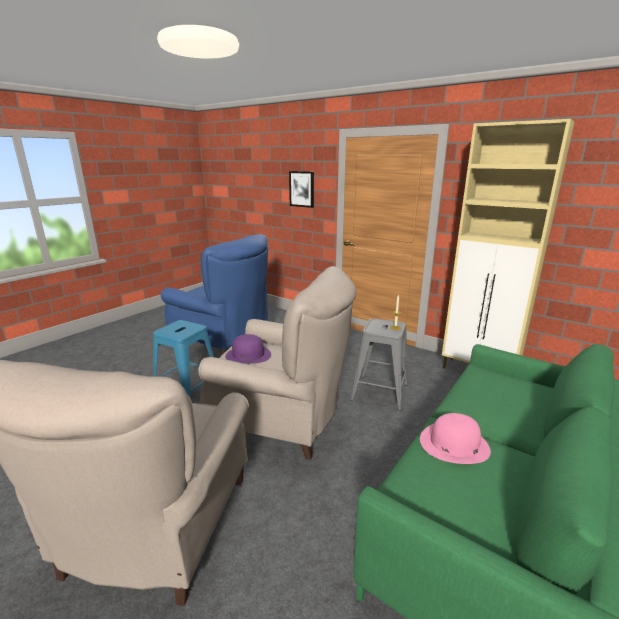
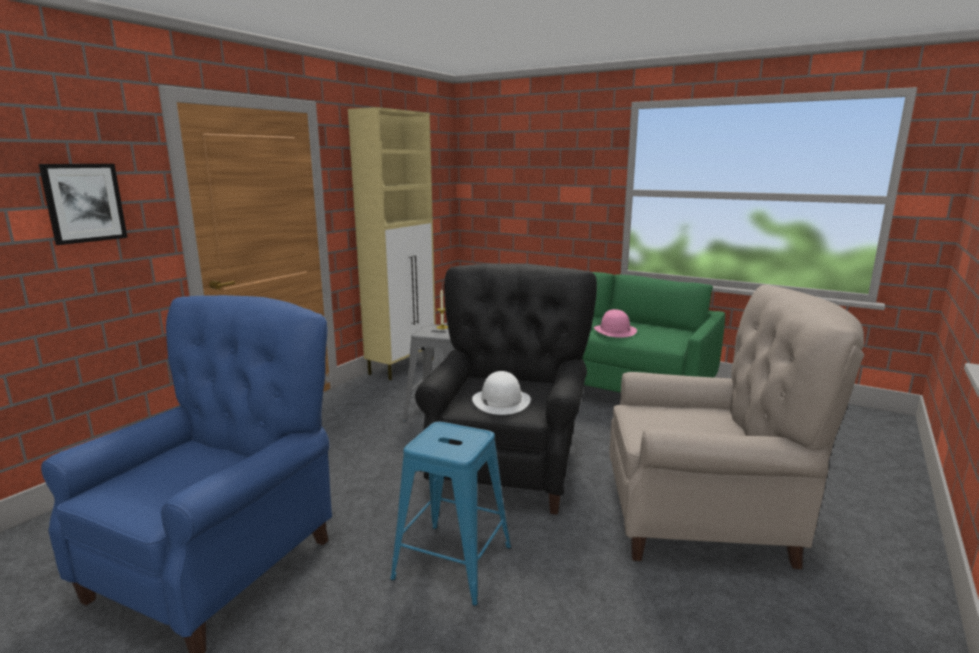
camera: 95 degrees left, 5 degrees down
(248, 355) = (501, 401): purple hat -> white hat
(282, 421) = (508, 466): beige armchair -> black armchair

